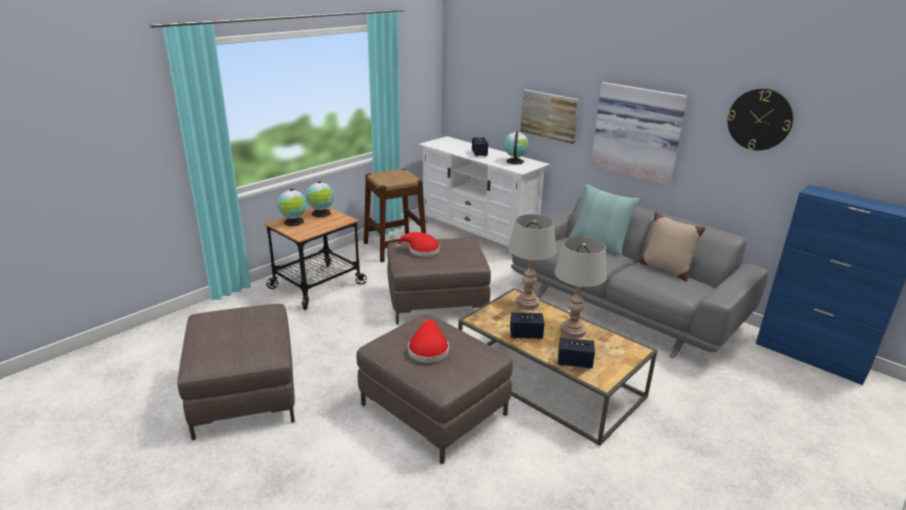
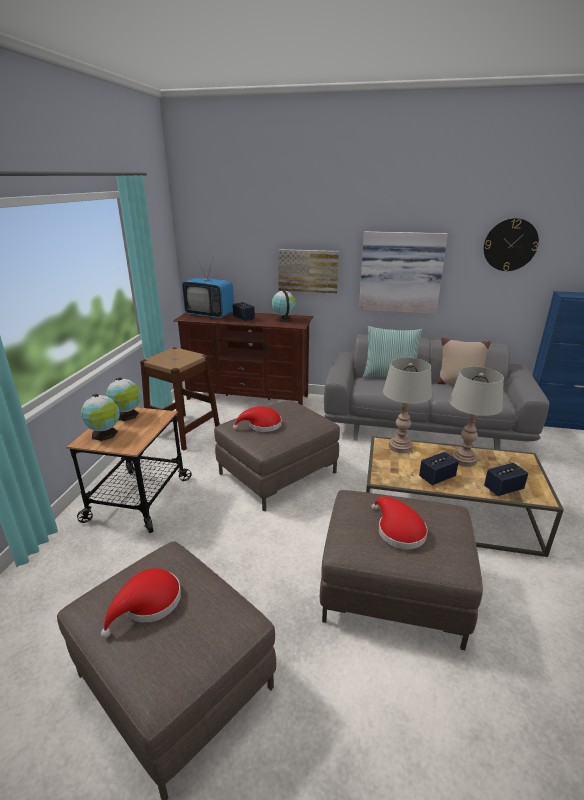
camera: 30 degrees left, 0 degrees up
(232, 326) = (148, 604): none -> red hat
(454, 145) = (210, 315): none -> television
(478, 235) = (248, 397): white tv stand -> brown tv stand

